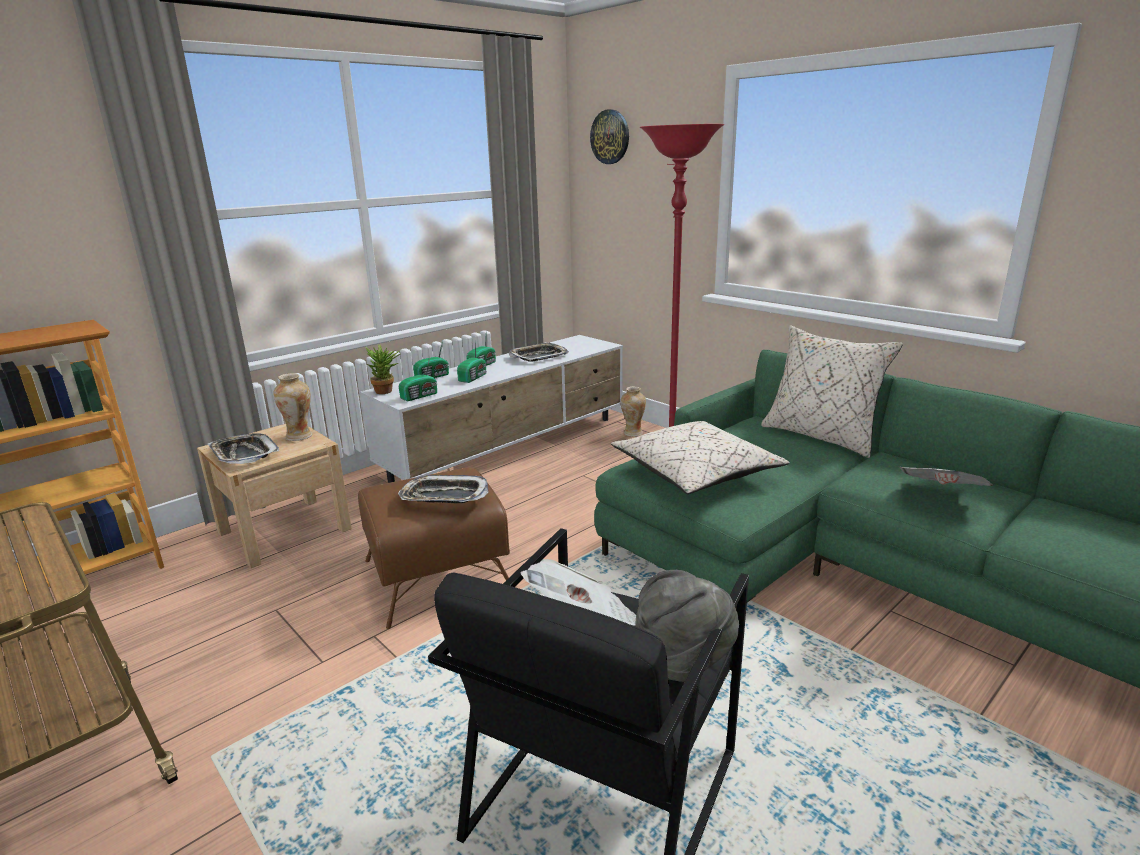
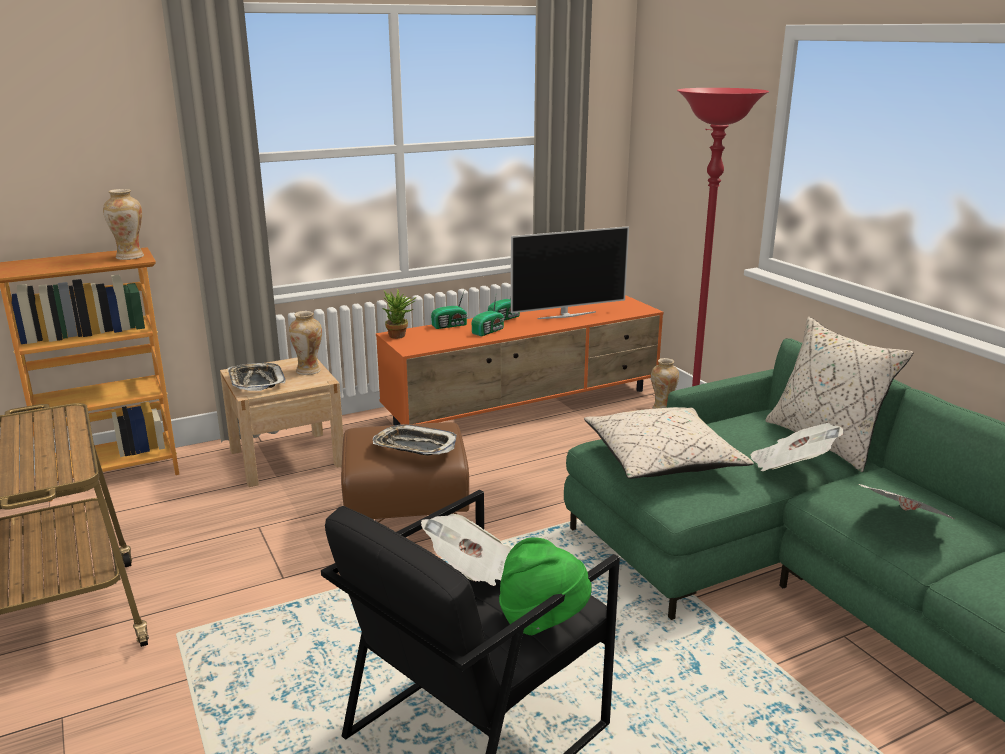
camera: 15 degrees right, 0 degrees up
(74, 330) = (130, 257): none -> vase
(420, 396) = (429, 345): radio -> none
(510, 448) = (526, 408): white tv stand -> orange tv stand
(538, 356) = (566, 315): tray -> television
(610, 137) = (672, 86): wall clock -> none
(683, 660) = (543, 620): grey hat -> green hat
(811, 462) = (791, 466): none -> newspaper

